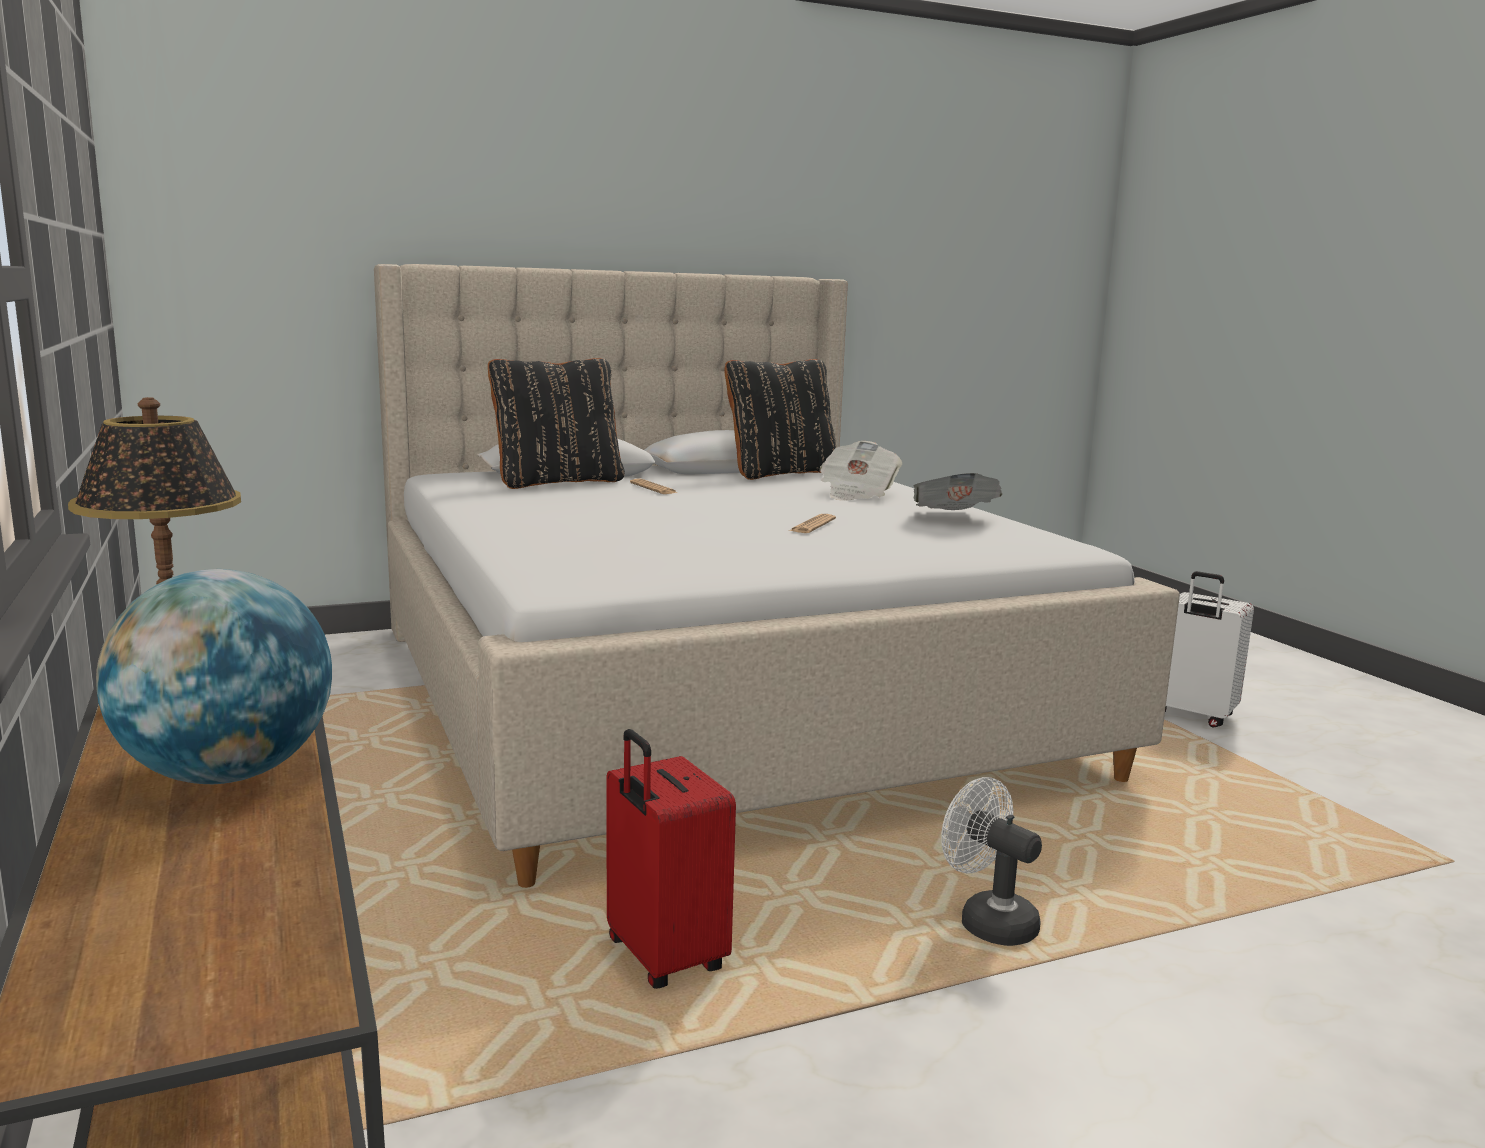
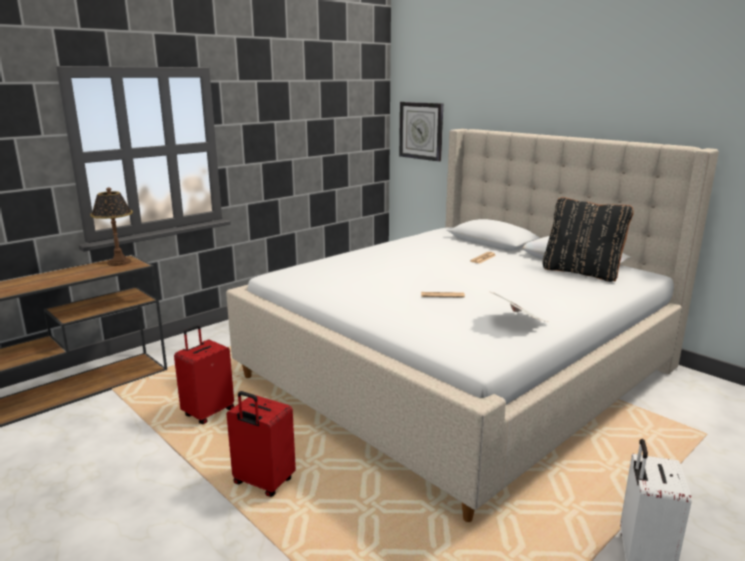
camera: 70 degrees right, 5 degrees up
(226, 774) = (60, 278): globe -> none
(235, 274) = (421, 131): none -> wall clock
(558, 482) = (467, 244): black pillow -> none
(857, 494) = (548, 294): newspaper -> none
(988, 921) = (263, 483): white fan -> red suitcase

